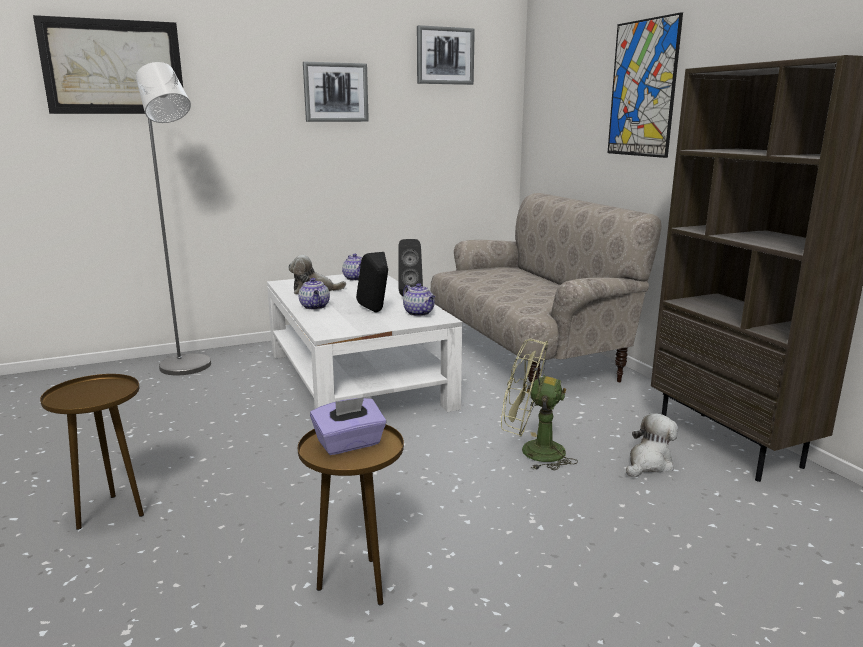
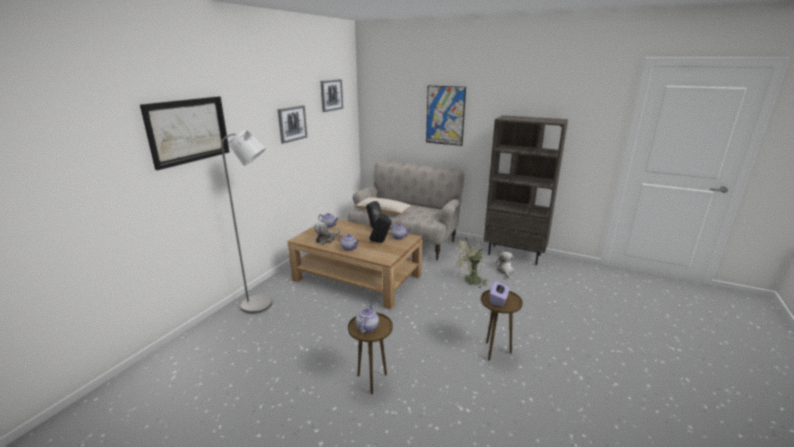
camera: 40 degrees left, 5 degrees up
(88, 393) = (367, 327): none -> teapot
(357, 379) = (357, 277): white coffee table -> brown coffee table
(482, 281) = (383, 211): none -> beige pillow

